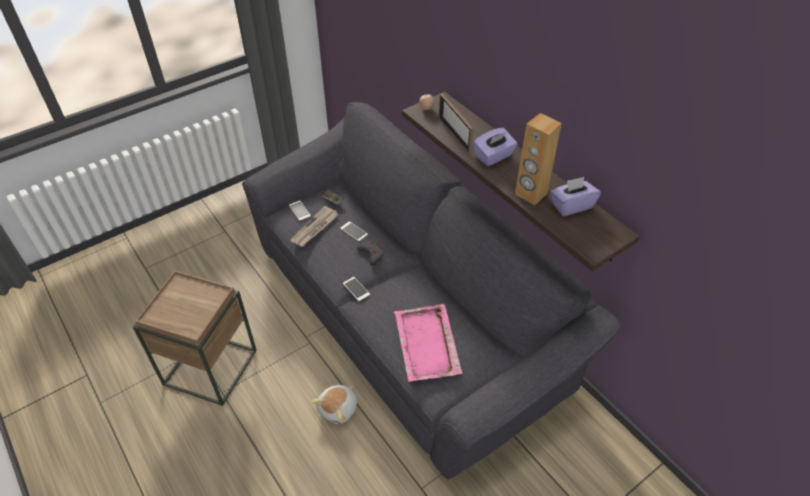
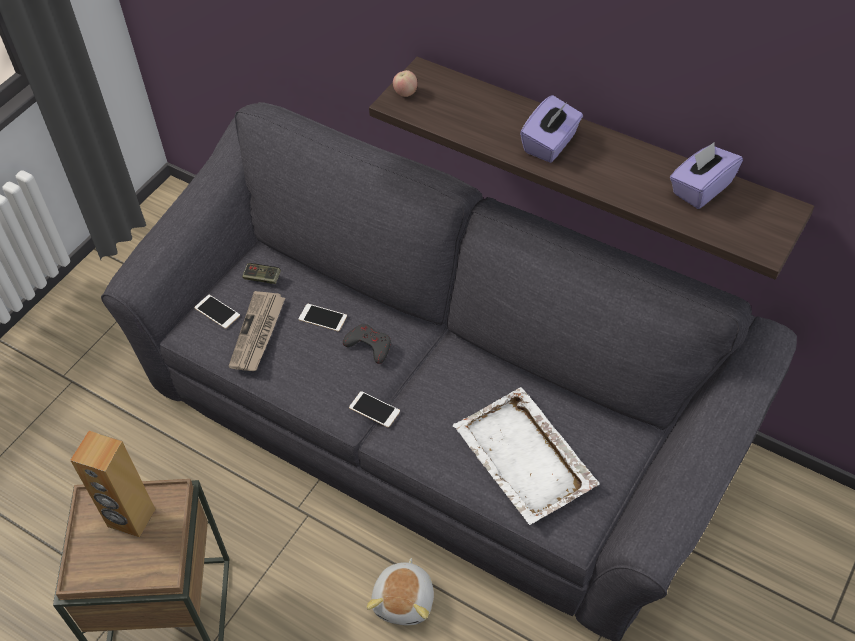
camera: 20 degrees left, 5 degrees up
(426, 344) = (525, 458): pink tray -> white tray
(454, 134) = (472, 125): picture frame -> none
(530, 194) = (635, 188): brown speaker -> brown speaker (131, 518)

